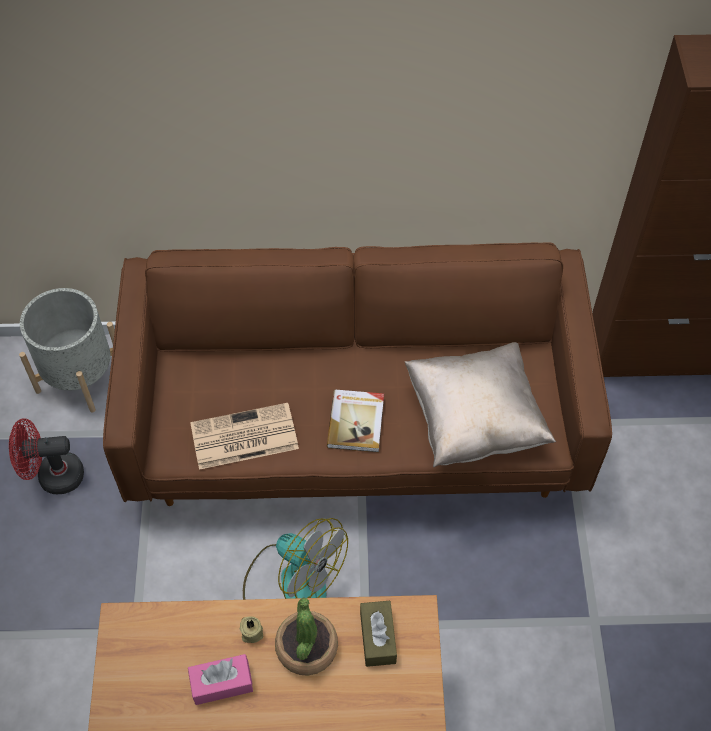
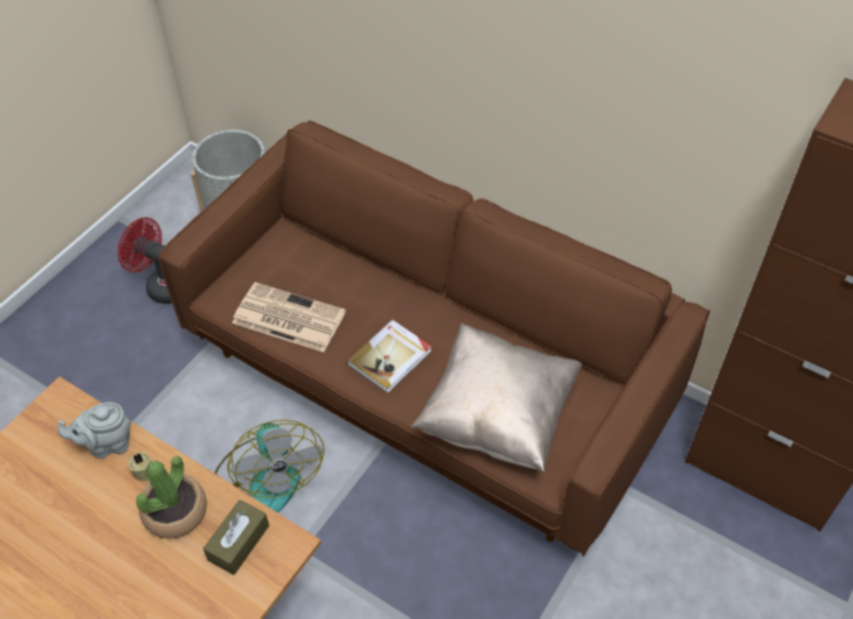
camera: 35 degrees right, 5 degrees down
(199, 631) = (107, 444): none -> grey teapot
(221, 683) = (86, 496): pink tissue box -> none

